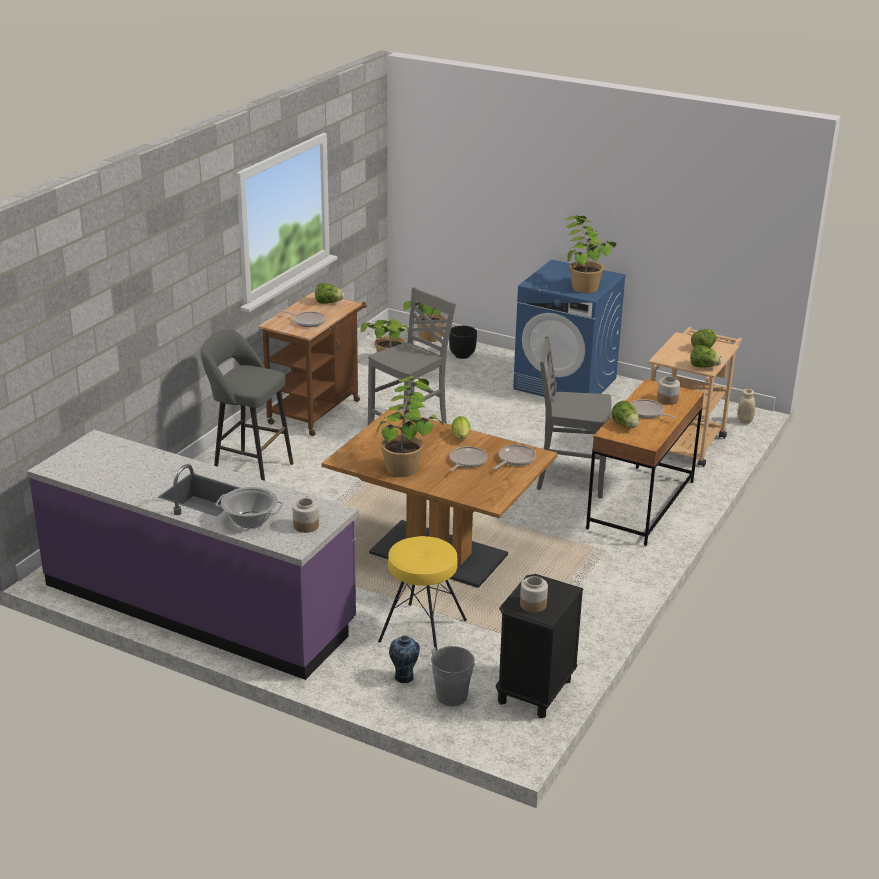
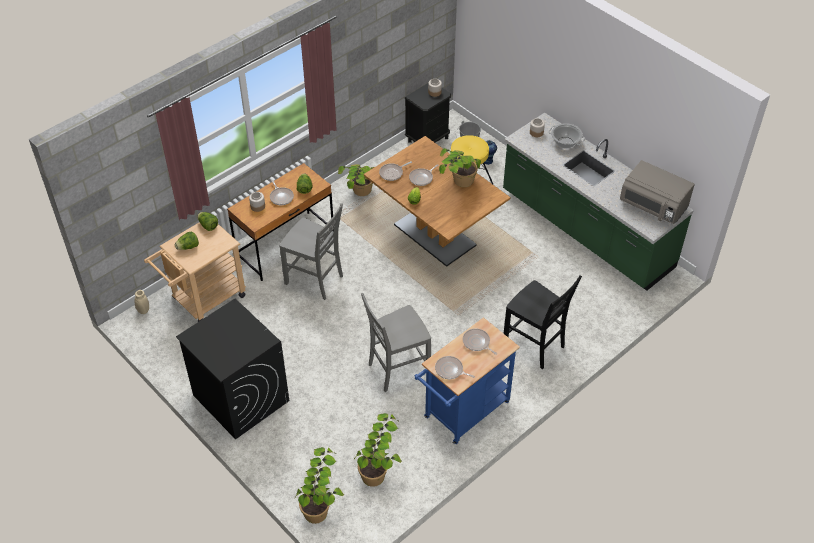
camera: 160 degrees left, 20 degrees up
(93, 464) = (653, 206): none -> grey microwave
(199, 605) = (586, 230): purple counter -> green counter
(249, 470) = (535, 346): grey stool -> black chair
(317, 409) = (463, 413): brown cart -> blue cart
(328, 303) = (450, 370): lettuce -> frying pan
(462, 355) = (302, 469): black planter -> none
(566, 383) = (240, 397): blue washing machine -> black washing machine
(583, 283) = (223, 330): potted plant -> potted plant (359, 196)

